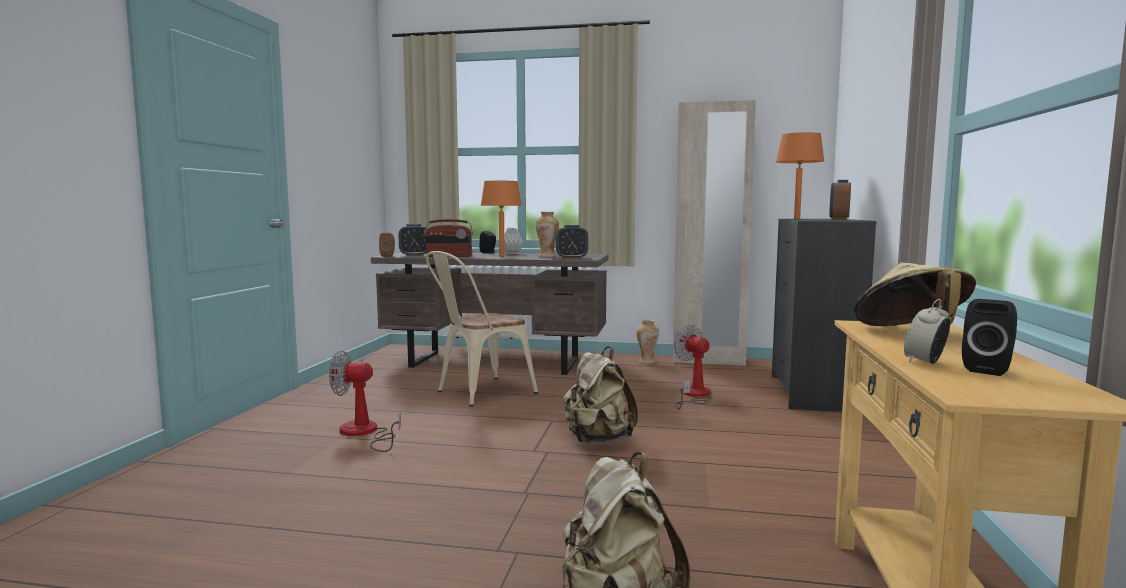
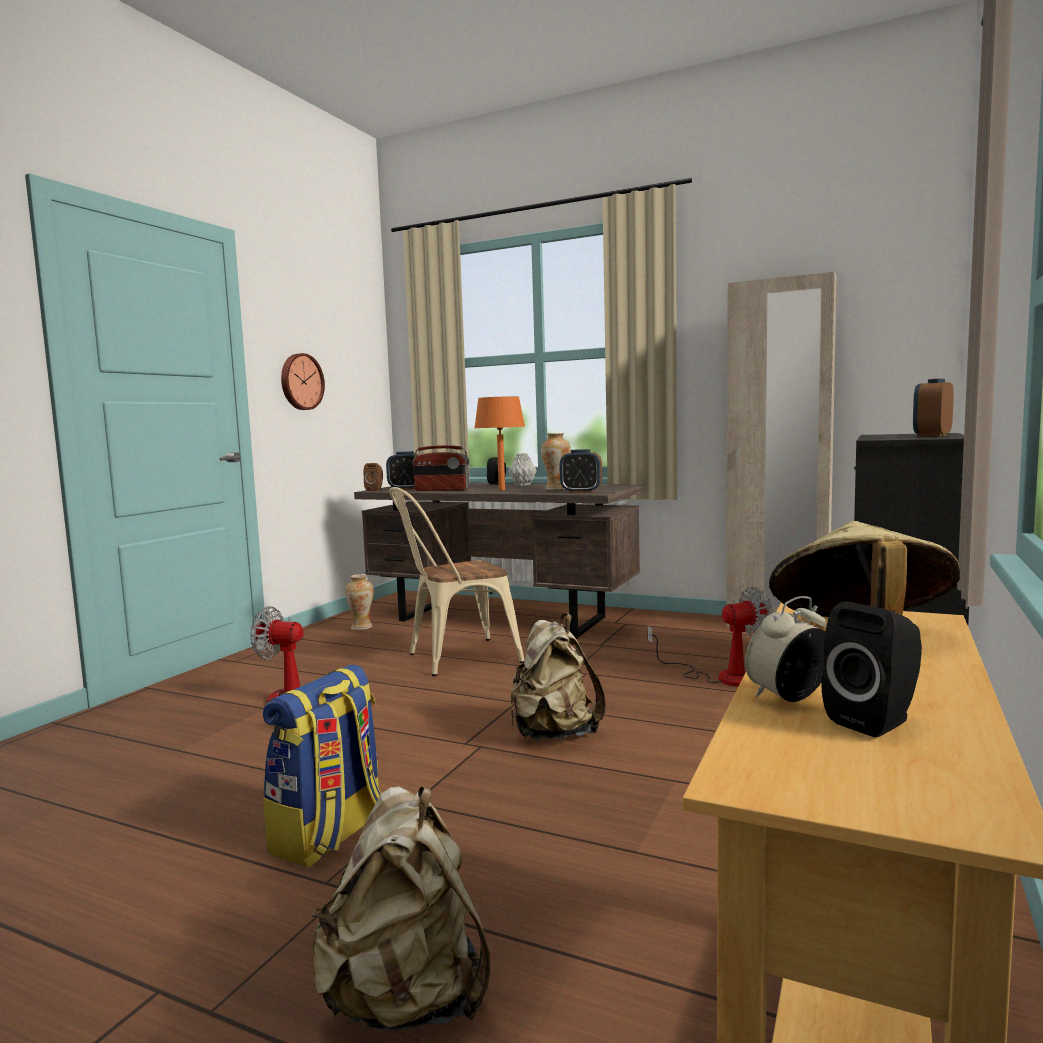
camera: 15 degrees right, 0 degrees up
(323, 160) = (300, 382): none -> wall clock
(475, 520) = (330, 835): none -> backpack
(647, 361) = (692, 624): vase -> vase (361, 627)
(693, 395) = (723, 677): fan -> fan turned 90 degrees clockwise
(797, 218) = (883, 434): orange table lamp -> none

